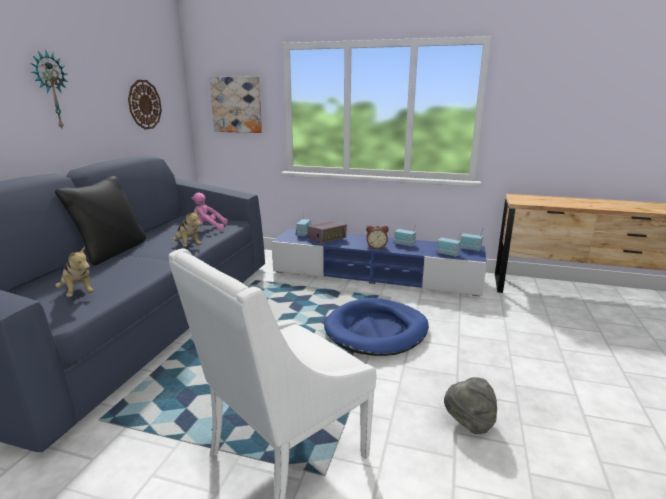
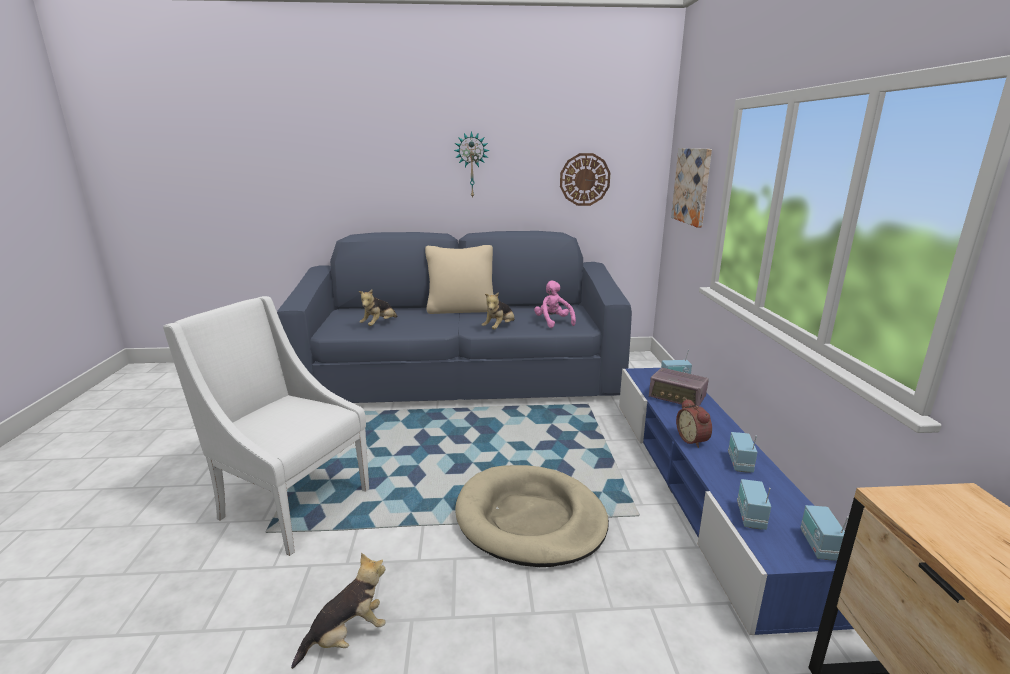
camera: 70 degrees right, 0 degrees up
(112, 251) = (461, 310): black pillow -> beige pillow
(376, 330) = (530, 519): blue dog bed -> beige dog bed
(468, 423) = (347, 636): grey hat -> plush toy

